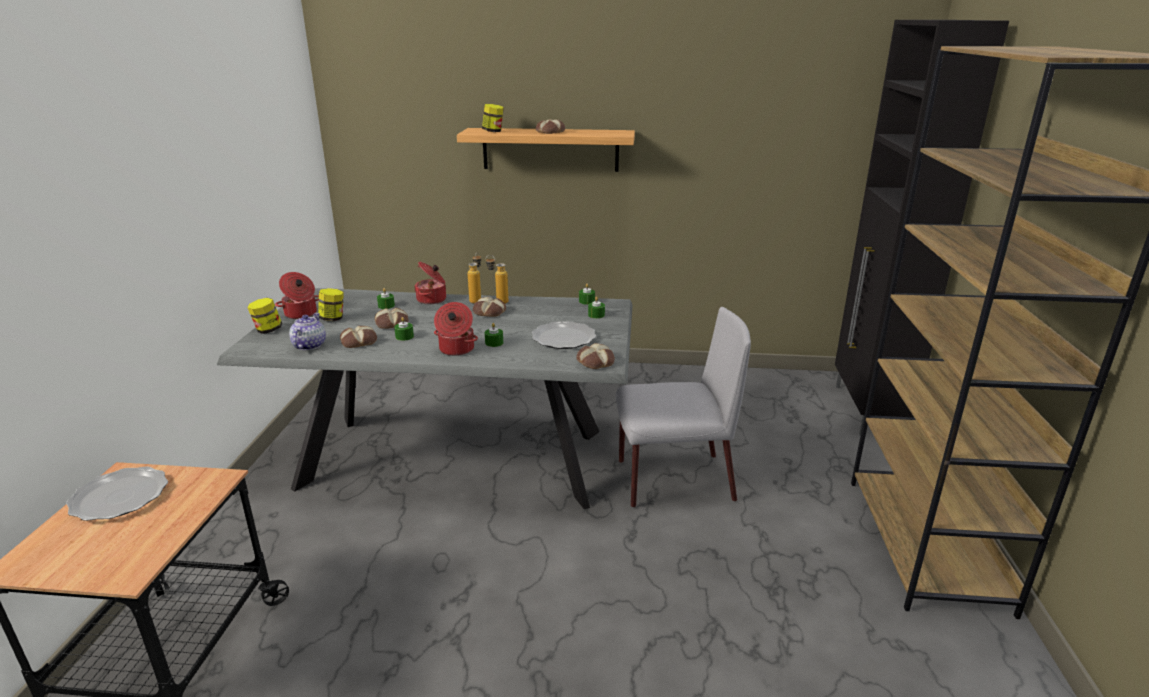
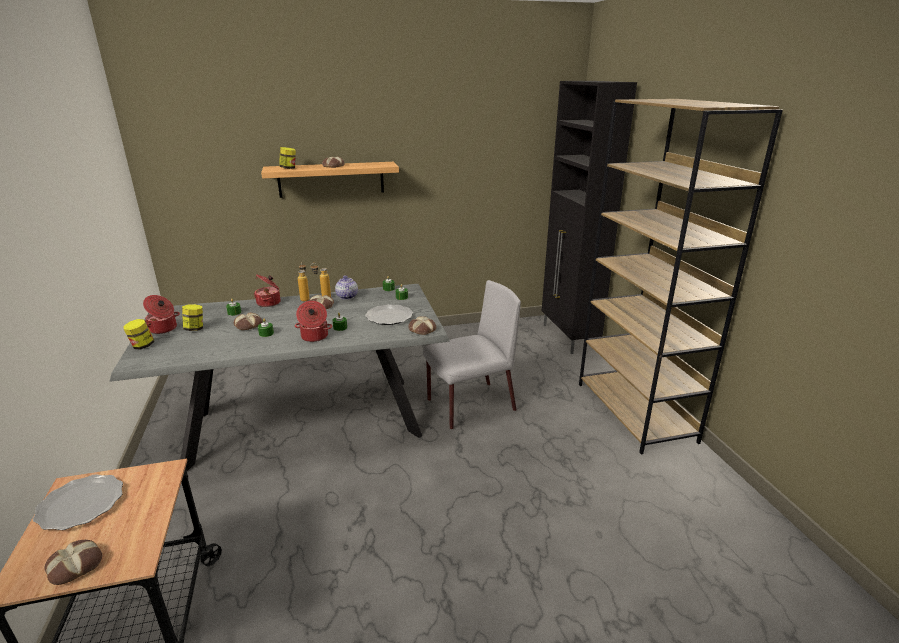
camera: 20 degrees left, 0 degrees up
(309, 345) = (189, 352): teapot -> teapot (346, 296)
(359, 341) = (230, 343): bread -> bread (75, 565)

